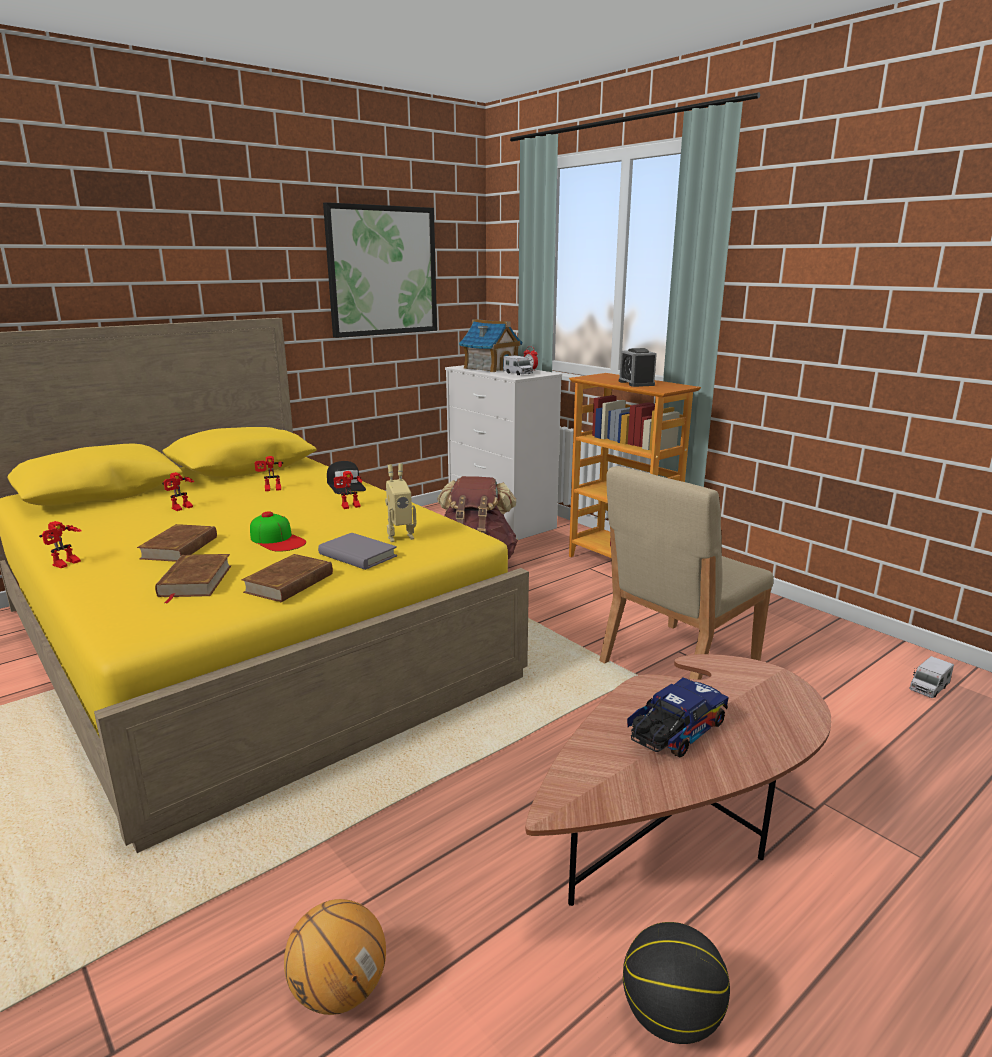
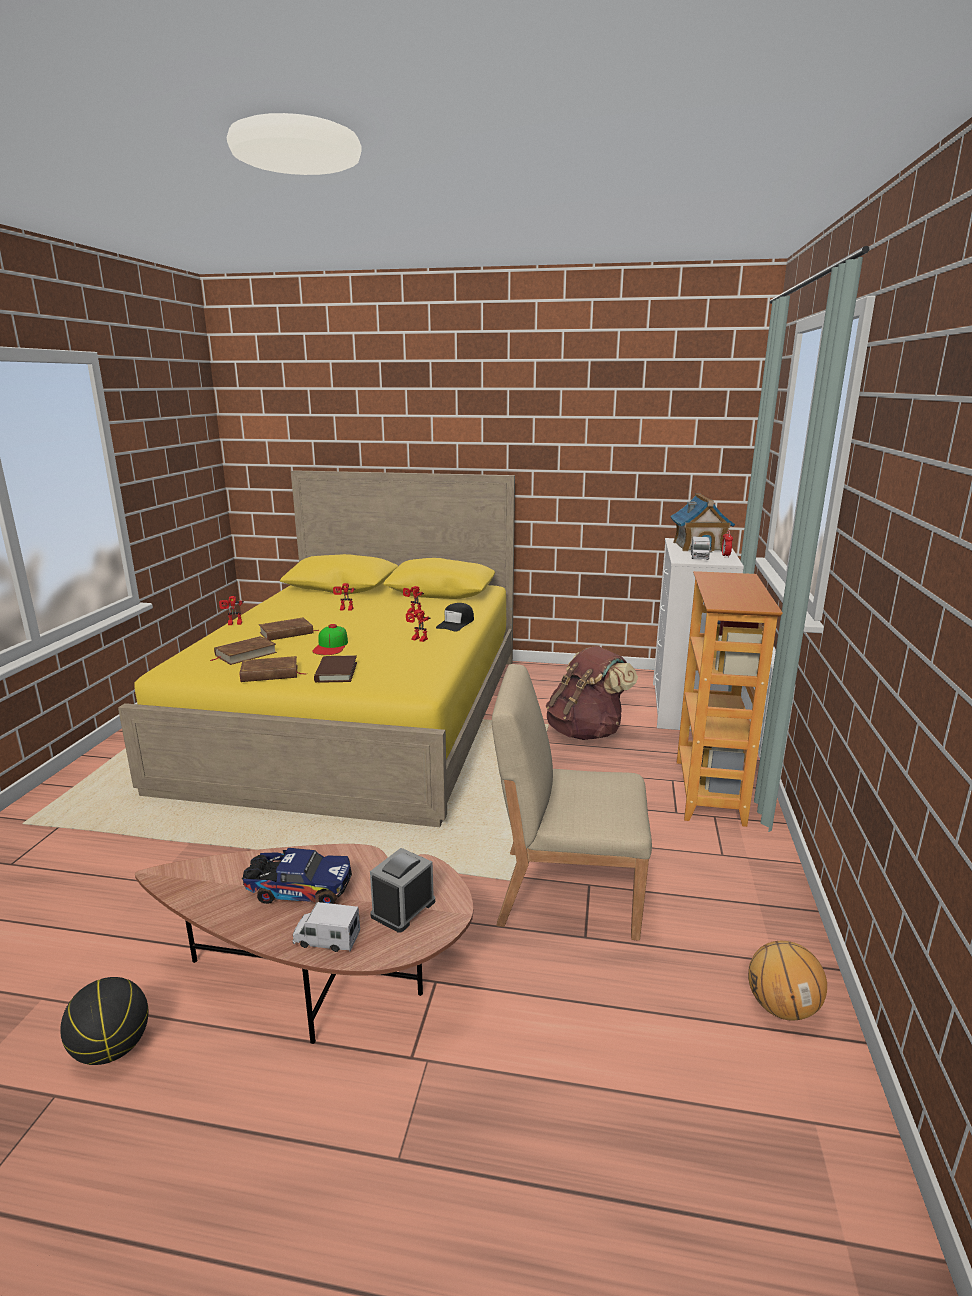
camera: 50 degrees right, 0 degrees up
(338, 990) = (75, 906): basketball -> basketball (781, 1007)
(357, 555) = (336, 672): grey book -> brown book
(382, 271) = (627, 438): picture -> none
(399, 536) = (386, 670): toy robot -> none
(636, 383) = (728, 592): alarm clock -> alarm clock (403, 908)
(928, 688) = (765, 1094): toy truck -> toy truck (327, 939)

